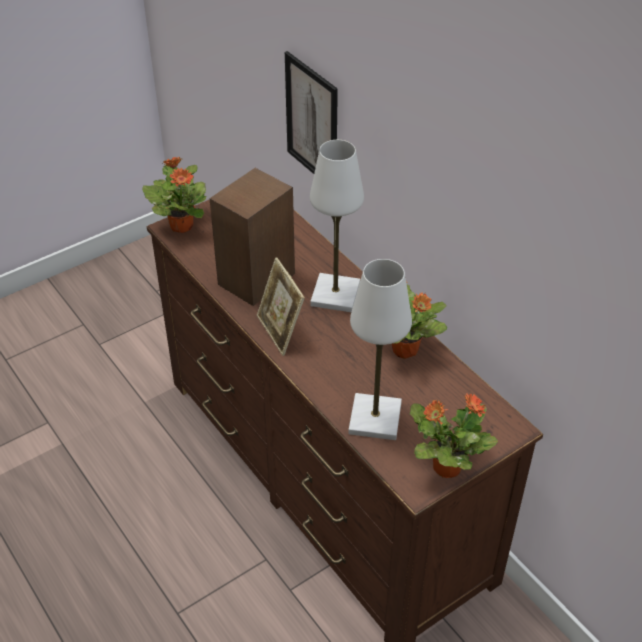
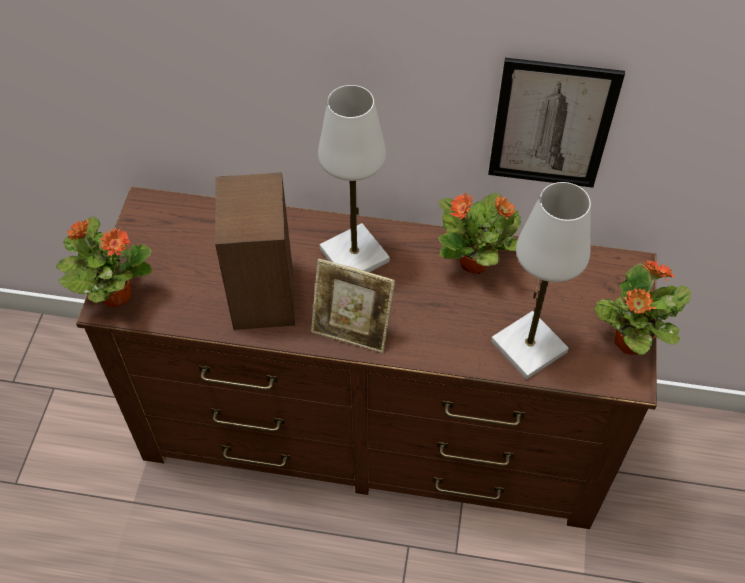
camera: 45 degrees left, 10 degrees up
(312, 121) = (217, 86): picture -> picture (551, 124)

